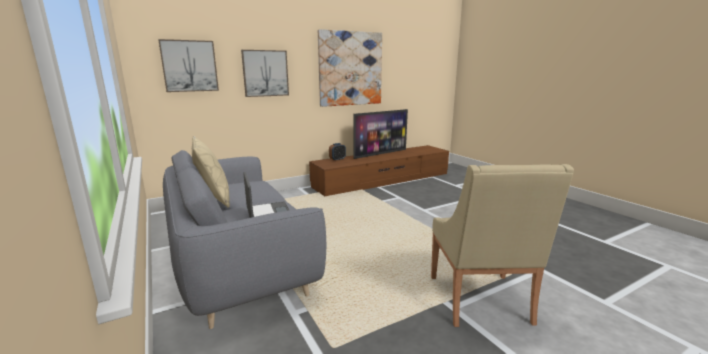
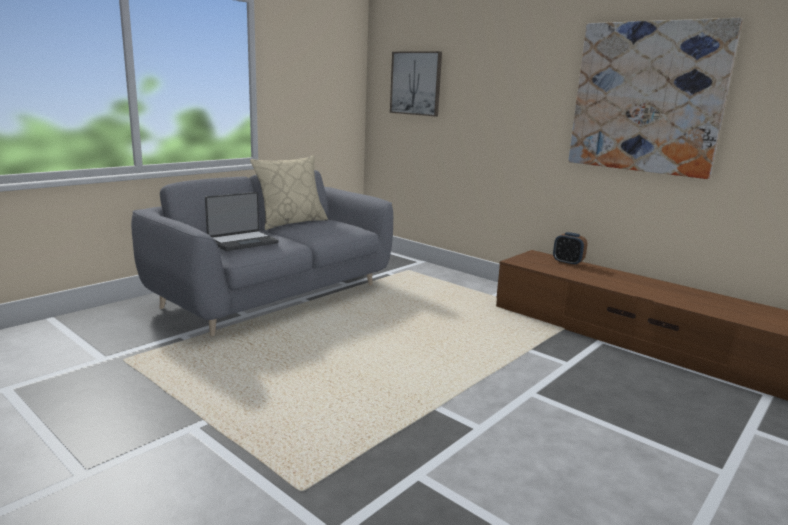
camera: 70 degrees right, 0 degrees up
(265, 73) = (495, 97): picture -> none
(380, 154) = (665, 287): television -> none
(481, 301) = (208, 452): beige armchair -> none

